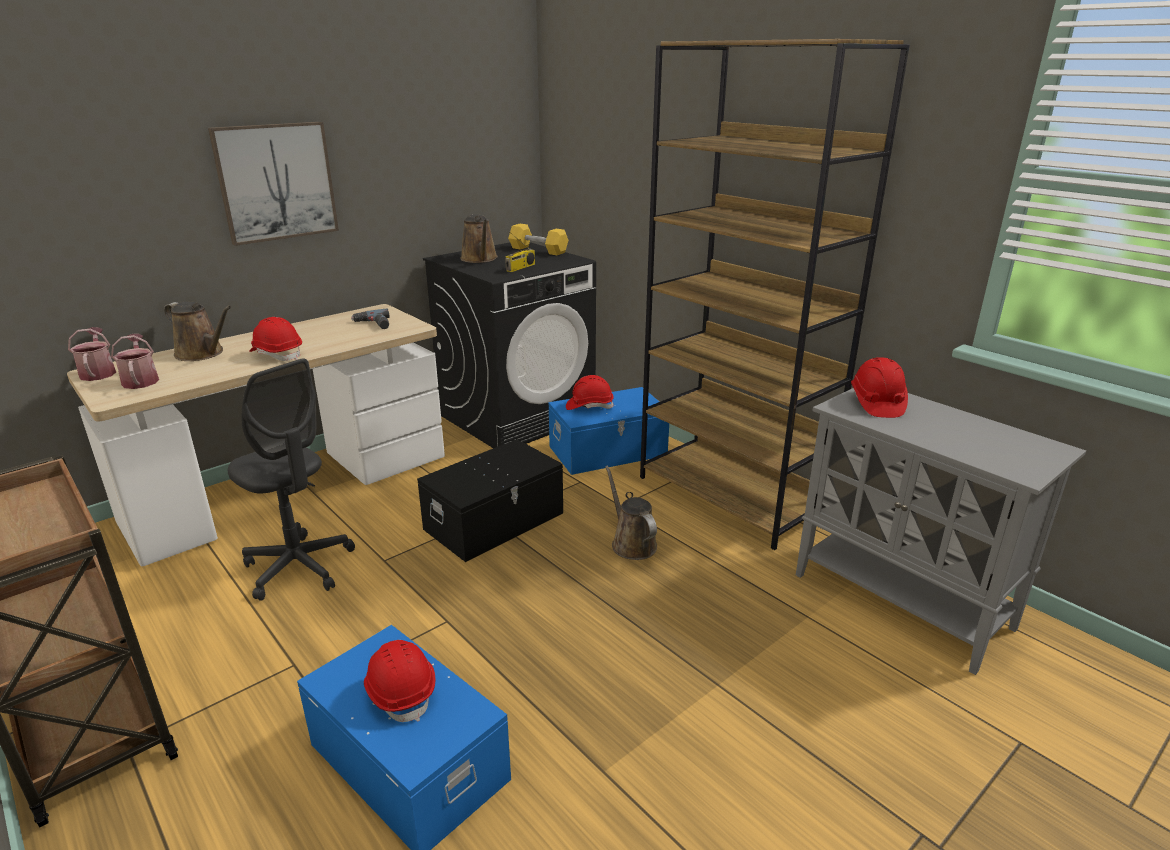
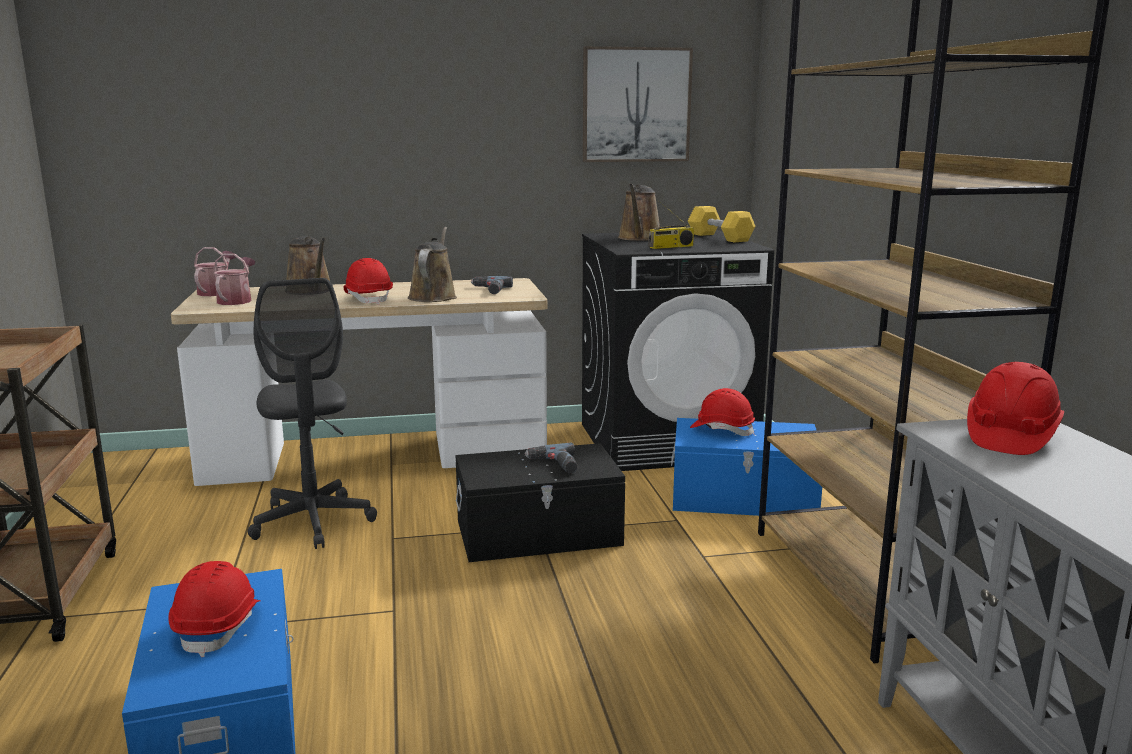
camera: 30 degrees right, 10 degrees down
(276, 182) = (424, 131): picture -> picture (636, 105)
(503, 467) = (554, 465): none -> power drill
(631, 543) = (676, 598): brown watering can -> brown watering can (433, 296)

